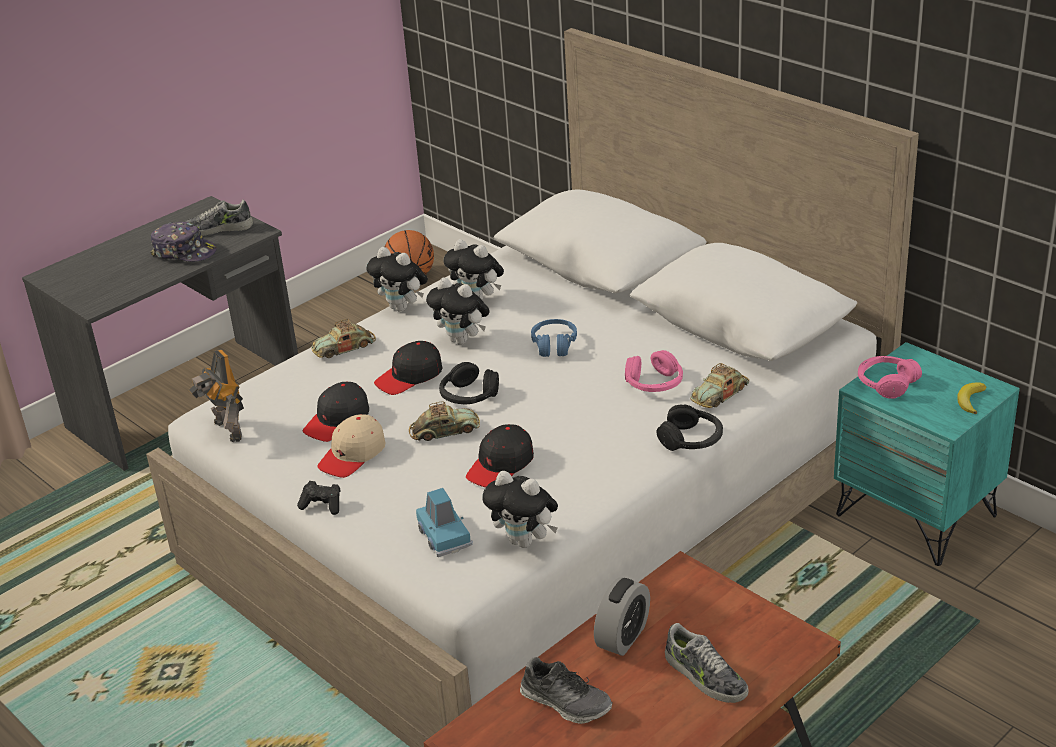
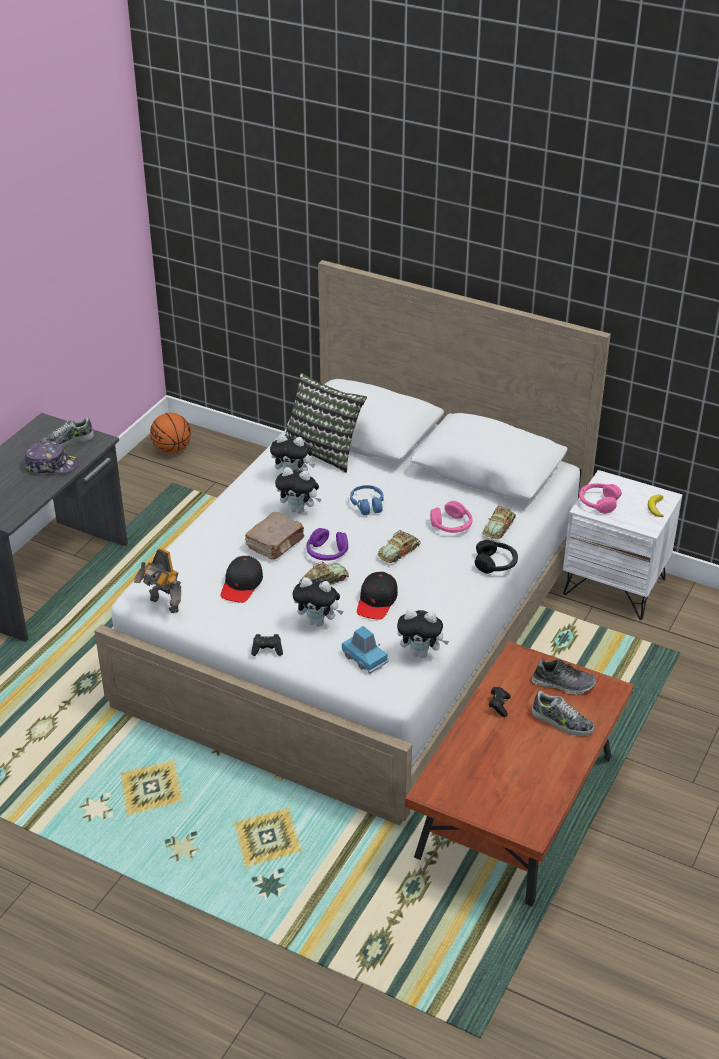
camera: 20 degrees left, 5 degrees up
(344, 348) = (214, 527): toy car -> toy car (399, 551)
(353, 455) = (268, 609): beige cap -> none
(402, 307) = (239, 489): plush toy -> plush toy (318, 622)
(409, 376) = (276, 543): black cap -> brown book
(469, 396) = (327, 552): black headphones -> purple headphones
(533, 275) = (324, 450): none -> pillow
(566, 702) = (483, 755): shoe -> shoe (563, 684)
(623, 637) = (499, 705): alarm clock -> black game controller
(917, 515) = (615, 586): turquoise nightstand -> white nightstand

